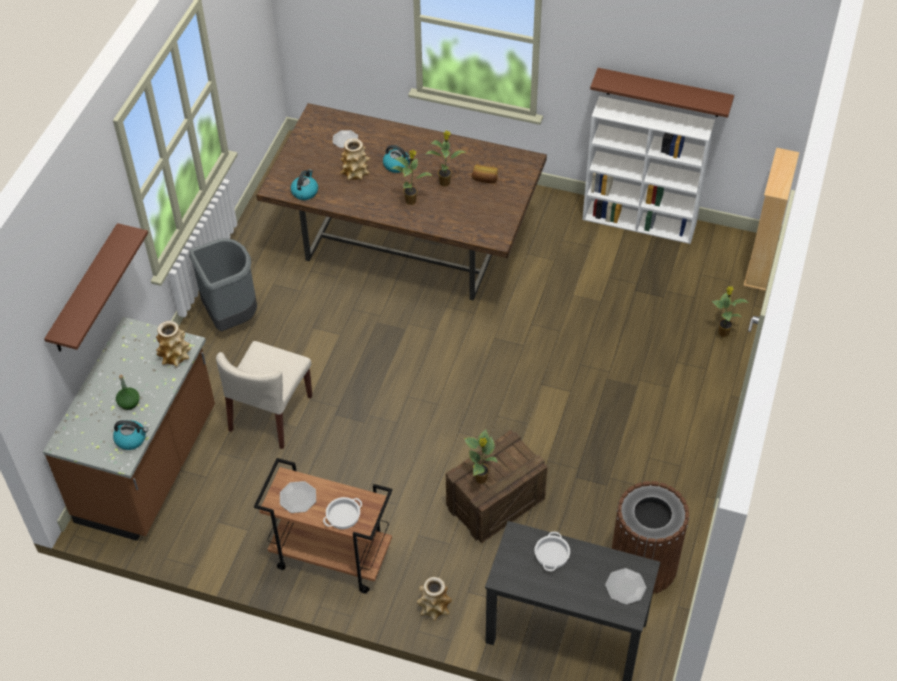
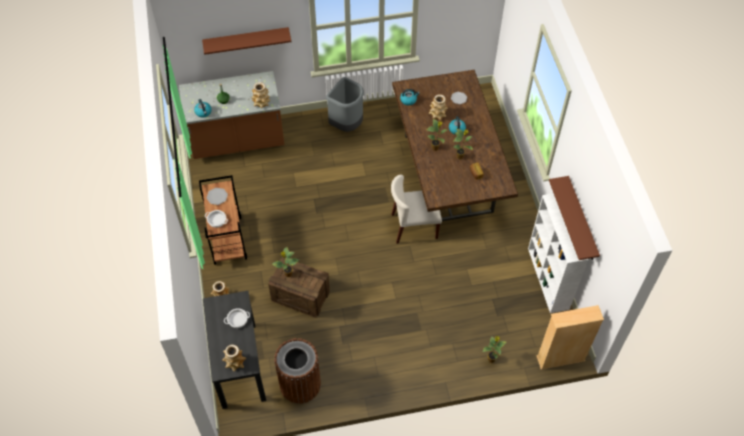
camera: 60 degrees right, 5 degrees up
(271, 414) = (297, 172): beige chair -> beige chair (414, 226)
(625, 587) = (235, 362): plate -> vase

